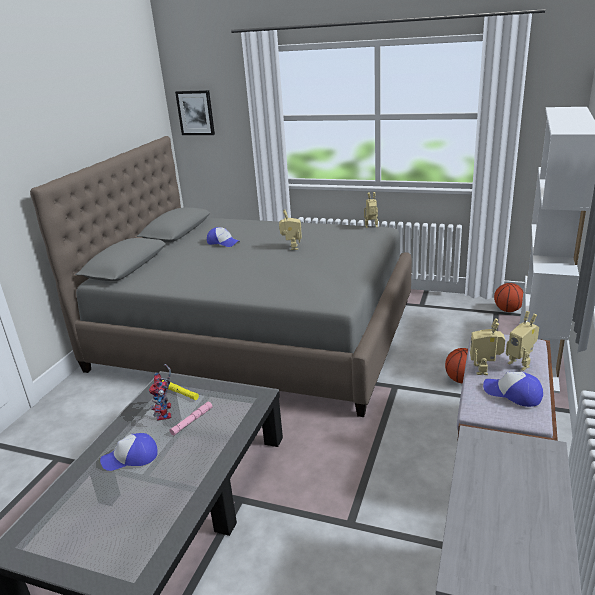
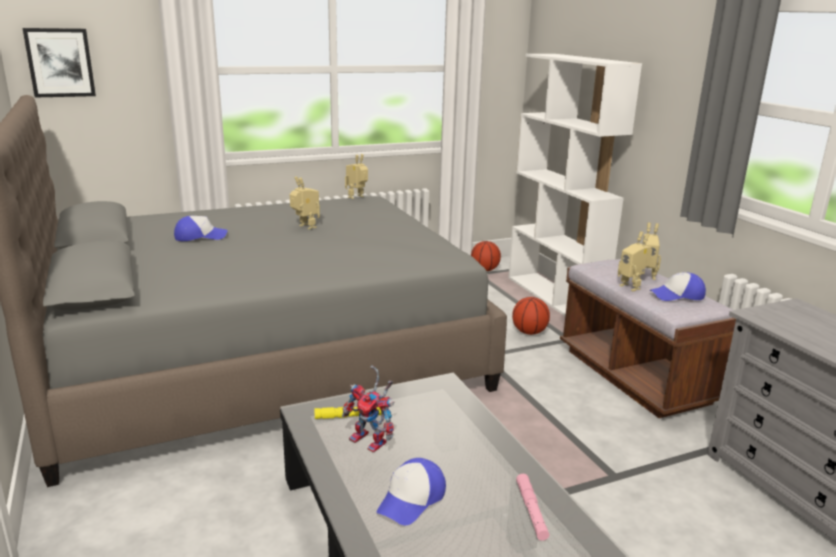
camera: 45 degrees left, 5 degrees down
(192, 421) = (416, 435): pink flashlight -> pink flashlight (531, 510)

